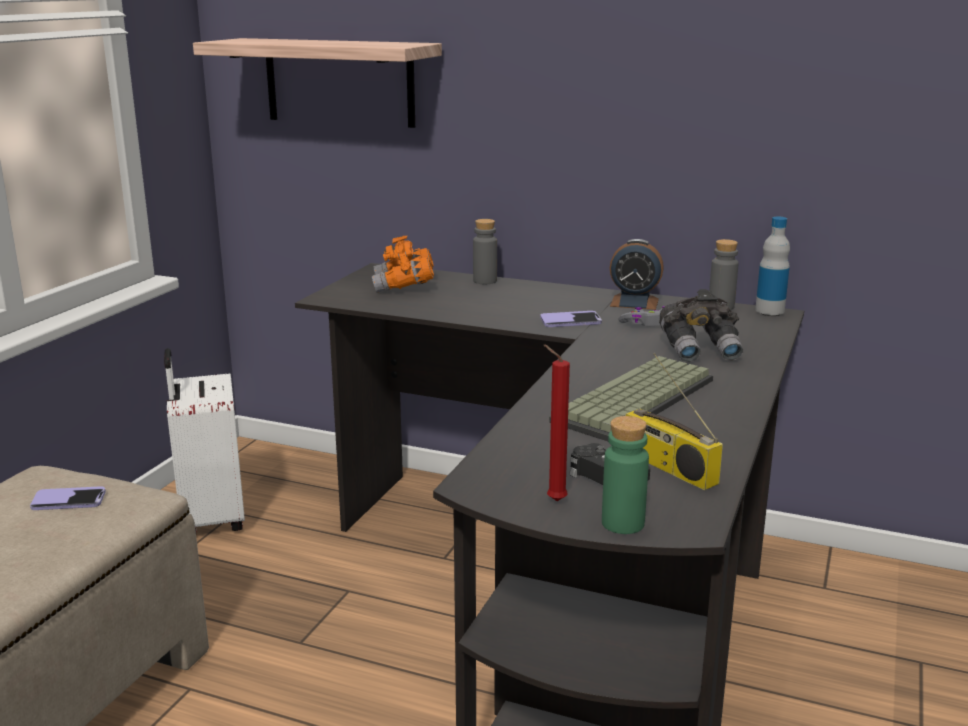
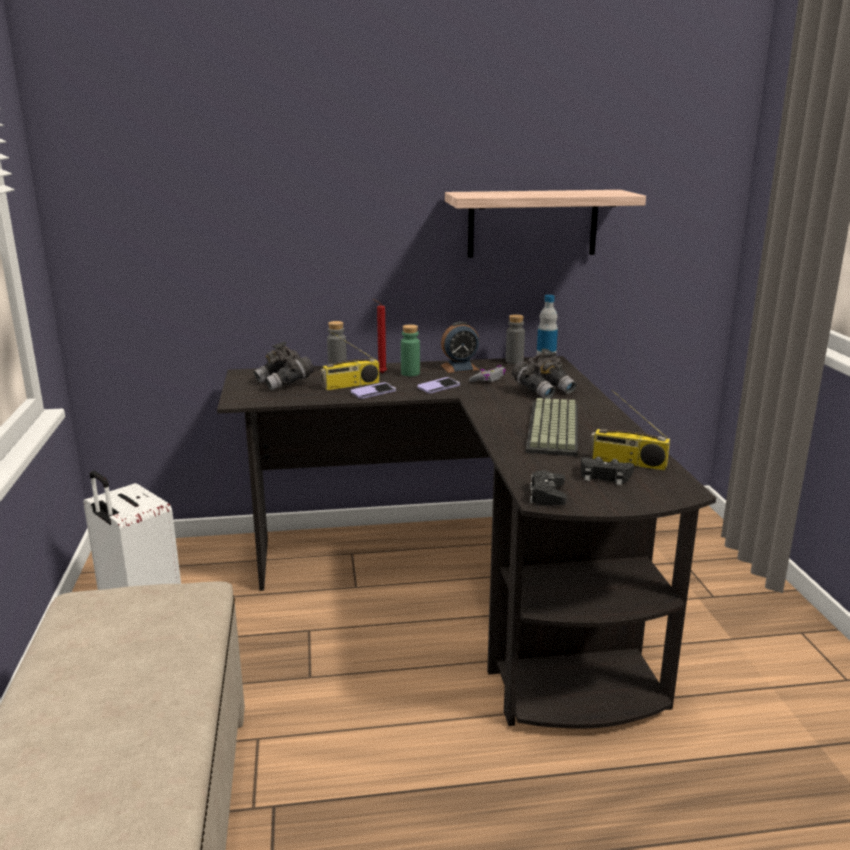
camera: 30 degrees left, 0 degrees up
(68, 501) = (139, 611): phone -> phone (373, 392)
(339, 82) = (186, 222): shelf -> shelf (532, 223)
(404, 287) = (285, 383): orange binoculars -> grey binoculars
(470, 301) = (350, 385): none -> radio
(490, 480) = (547, 495): none -> black game controller
(553, 500) = (599, 497): red candle -> red candle (380, 373)
(623, 523) = (653, 499): green bottle -> green bottle (410, 373)

